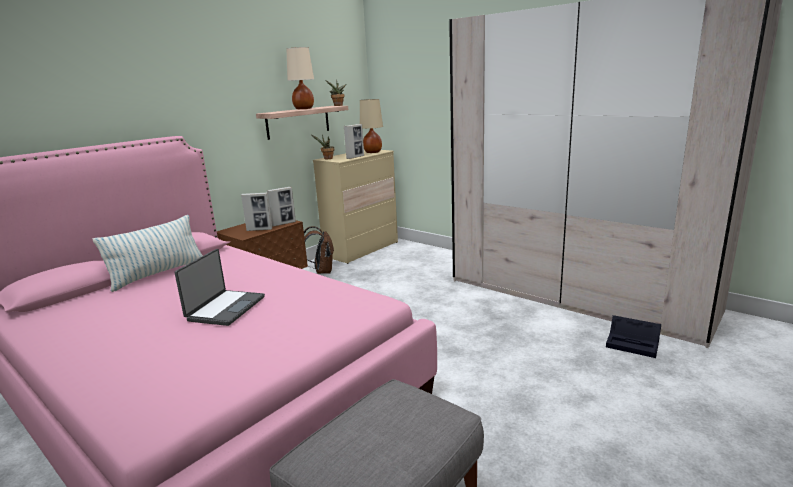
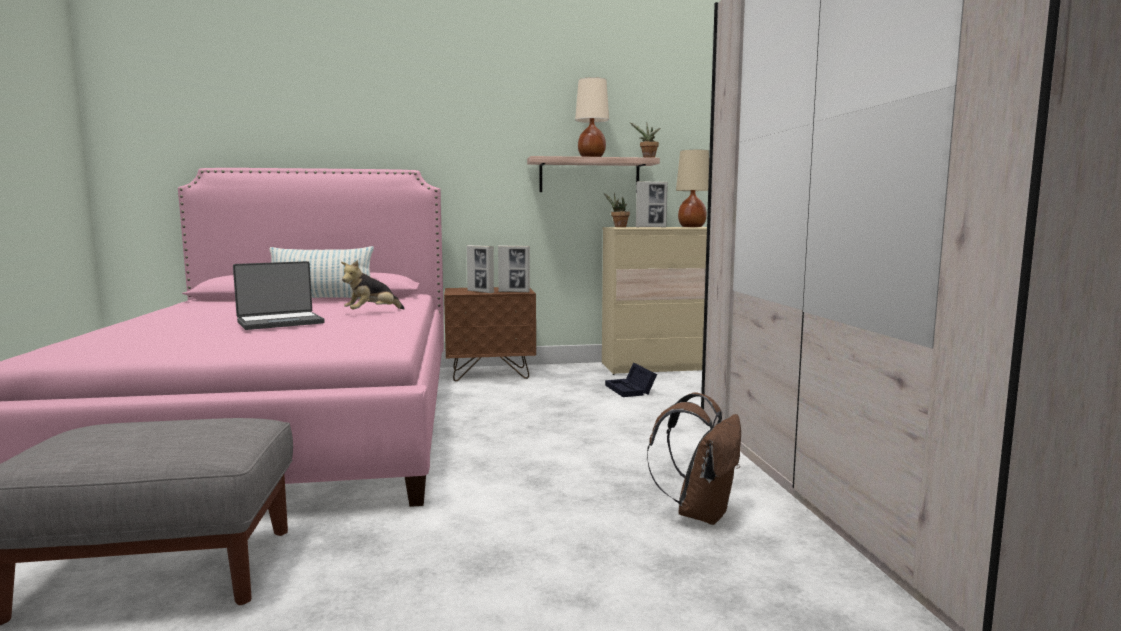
camera: 40 degrees right, 10 degrees down
(255, 275) = (372, 313): none -> plush toy
(322, 271) = (571, 374): brown backpack -> brown backpack (700, 512)
(634, 344) = (823, 588): black storage box -> black storage box (631, 390)

